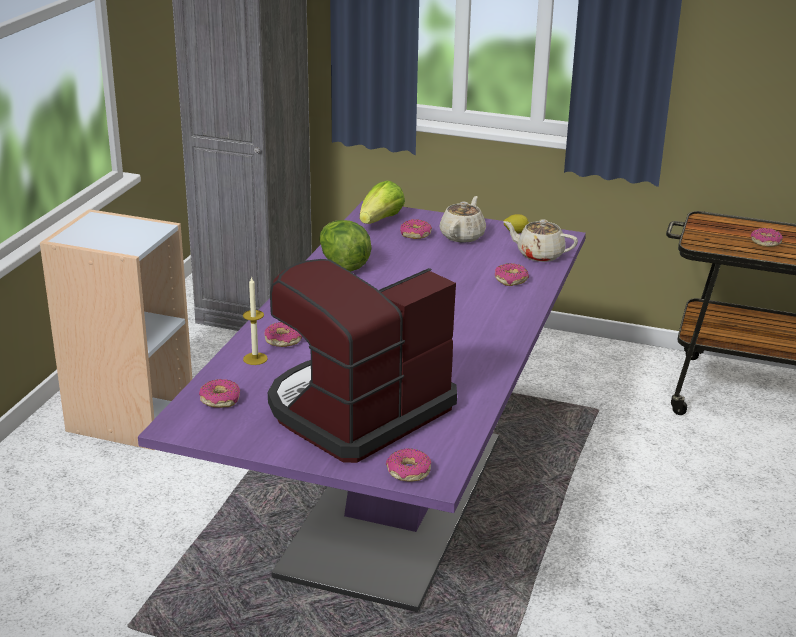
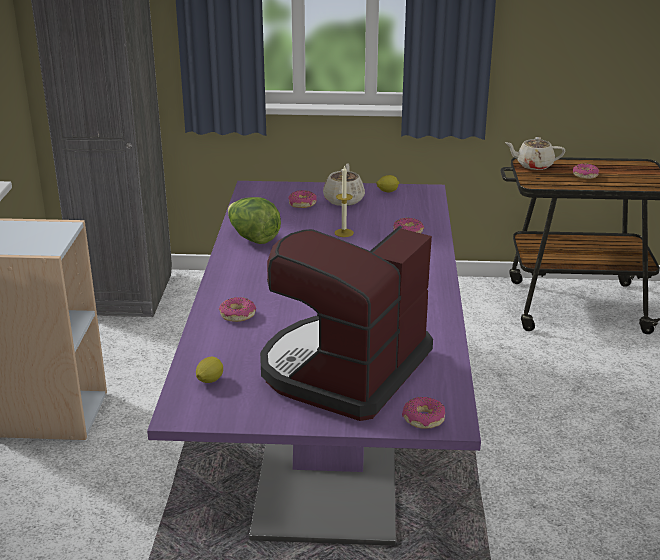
camera: 15 degrees left, 0 degrees up
(220, 399) = (209, 380): donut -> lemon
(255, 359) = (221, 336): candle -> candle (344, 233)
(381, 221) = (264, 196): lettuce -> none
(539, 255) = (418, 208): beige teapot -> beige teapot (533, 165)

